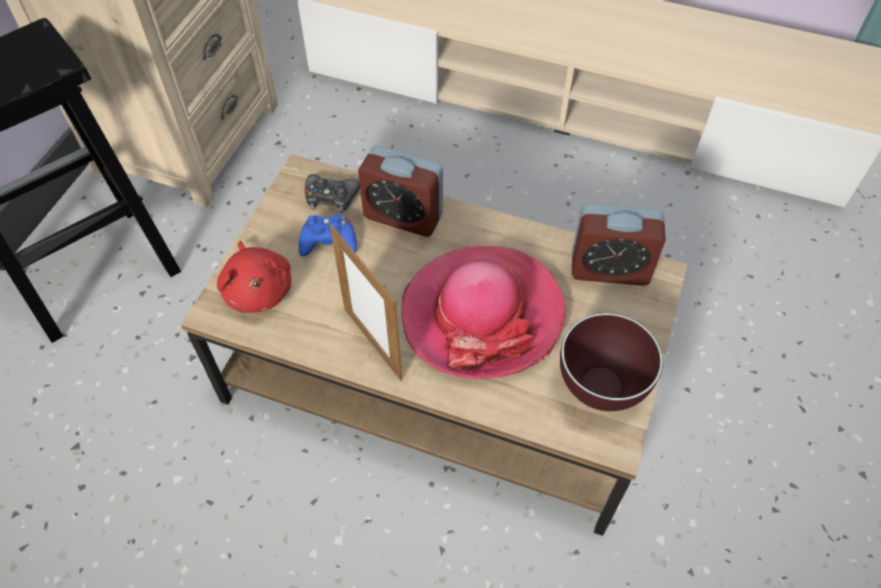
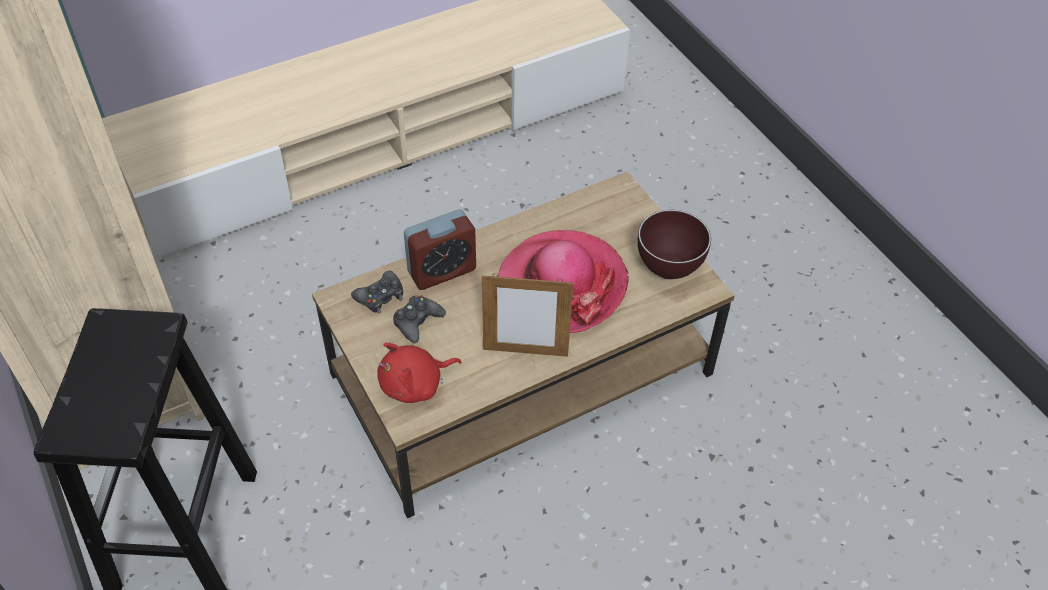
camera: 50 degrees left, 5 degrees down
(258, 289) = (415, 385): red plush toy -> red plush toy turned 135 degrees clockwise
(328, 241) = (417, 322): blue game controller -> black game controller
(609, 269) = (594, 205): alarm clock -> none

